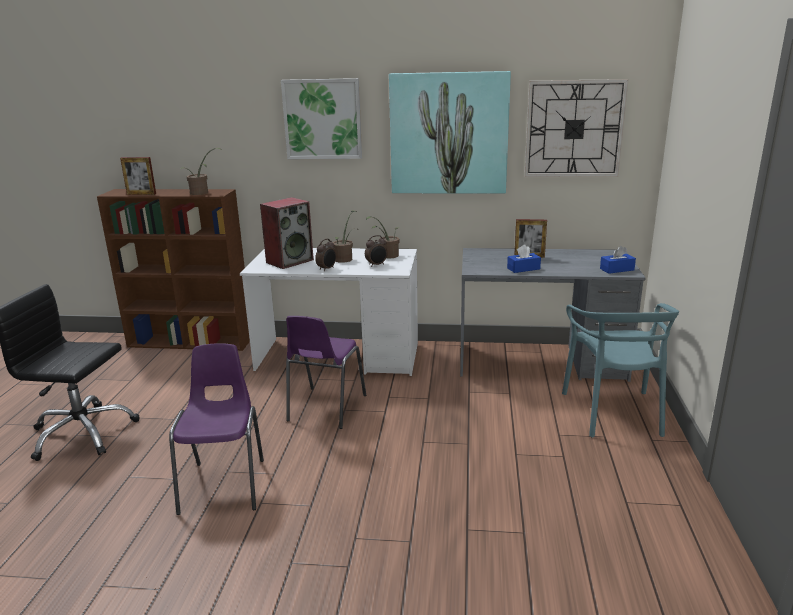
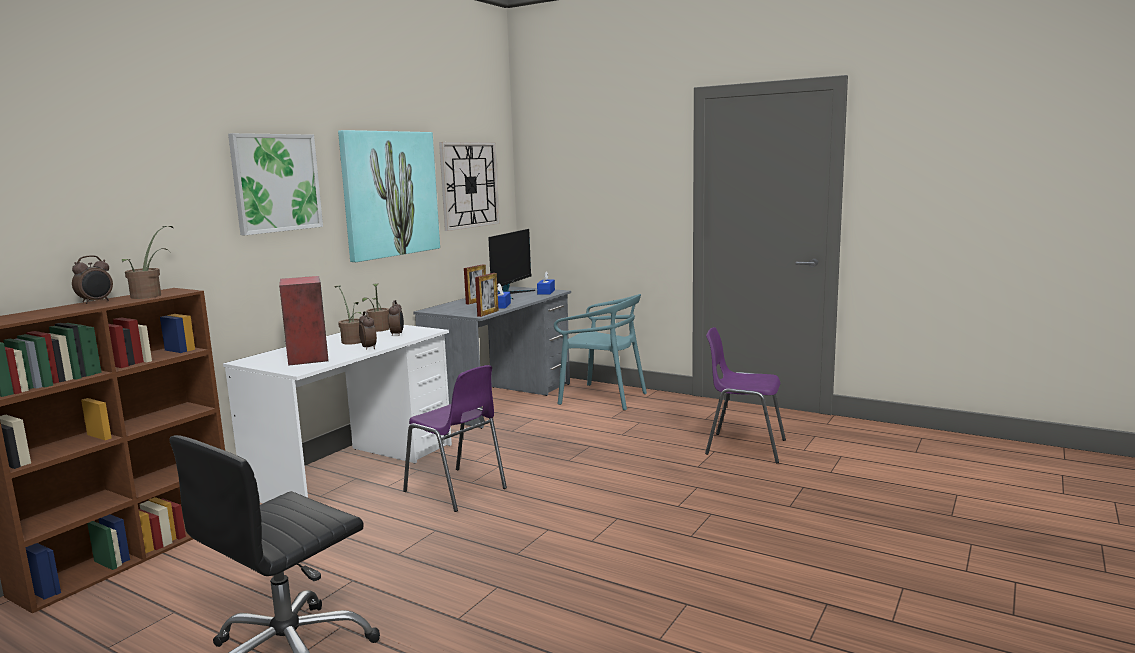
camera: 65 degrees left, 10 degrees down
(141, 194) = (55, 313): picture frame -> picture frame (488, 313)
(177, 190) = (96, 302): none -> alarm clock
(225, 484) = (540, 556): purple chair -> purple chair (743, 447)
(584, 259) = (510, 294): none -> monitor

